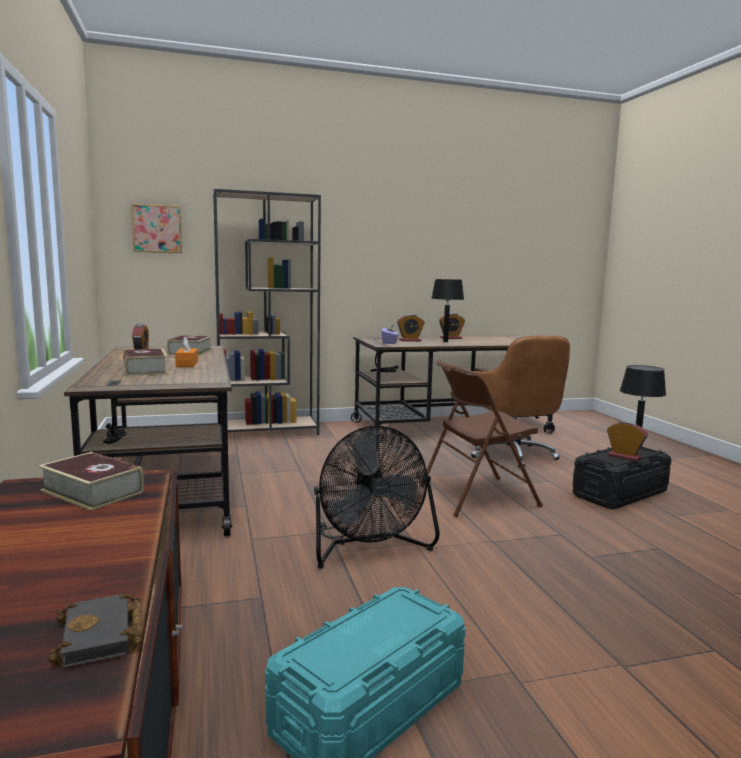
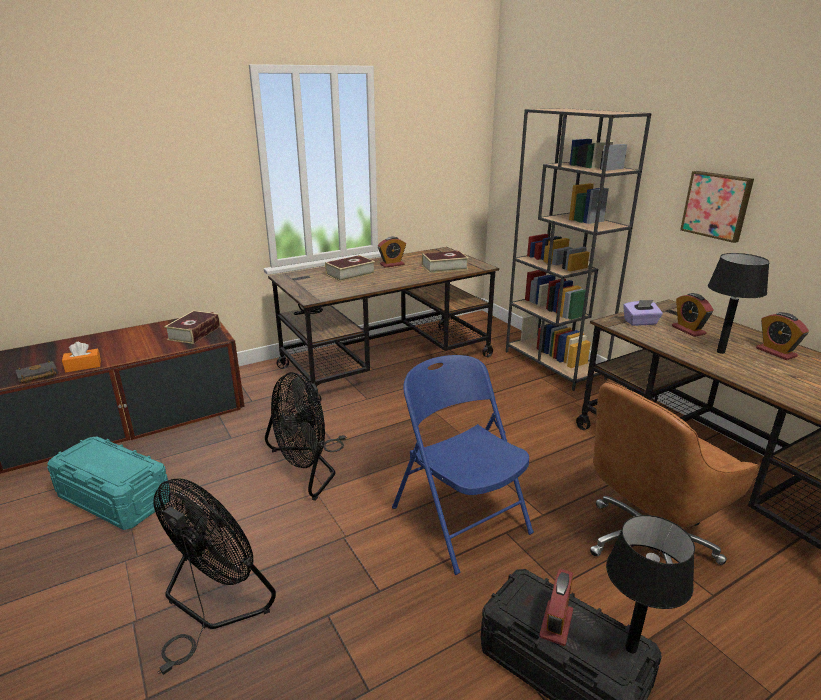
camera: 75 degrees right, 15 degrees up
(157, 229) = (525, 142): picture -> picture (717, 205)
(187, 364) = (385, 278): orange tissue box -> orange tissue box (83, 366)
(478, 496) = (461, 519): brown chair -> blue chair
(587, 616) = (207, 603): none -> black fan

